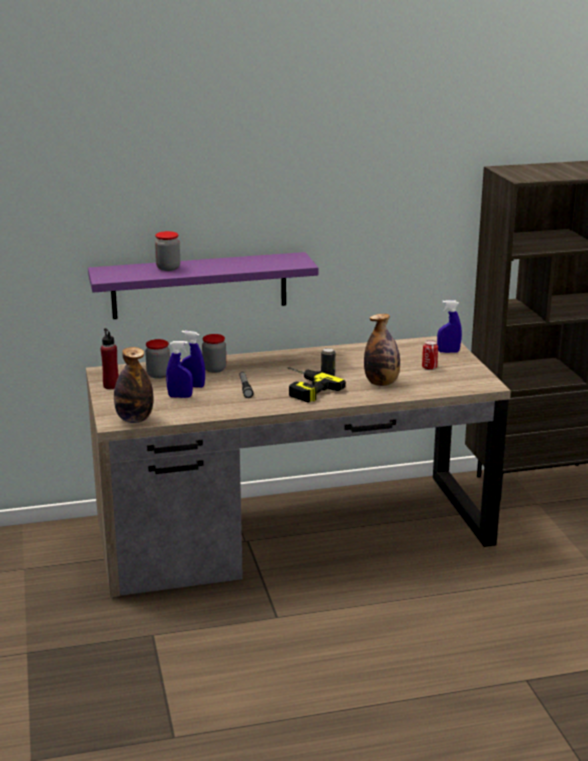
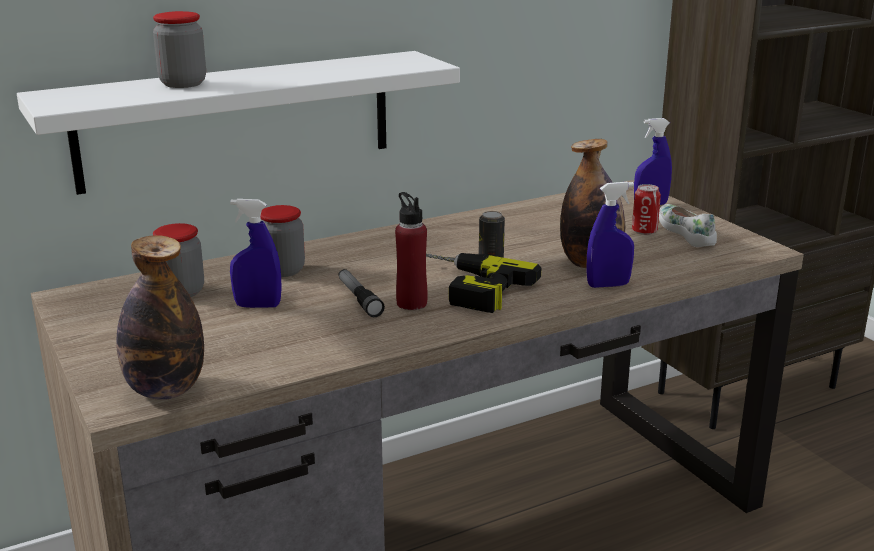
camera: 15 degrees left, 0 degrees up
(111, 386) = (93, 323): red bottle -> red bottle (411, 303)
(180, 396) = (242, 330): blue spray bottle -> blue spray bottle (608, 285)
(199, 285) = (237, 120): purple shelf -> white shelf
(453, 371) = (686, 233): none -> white shoe

